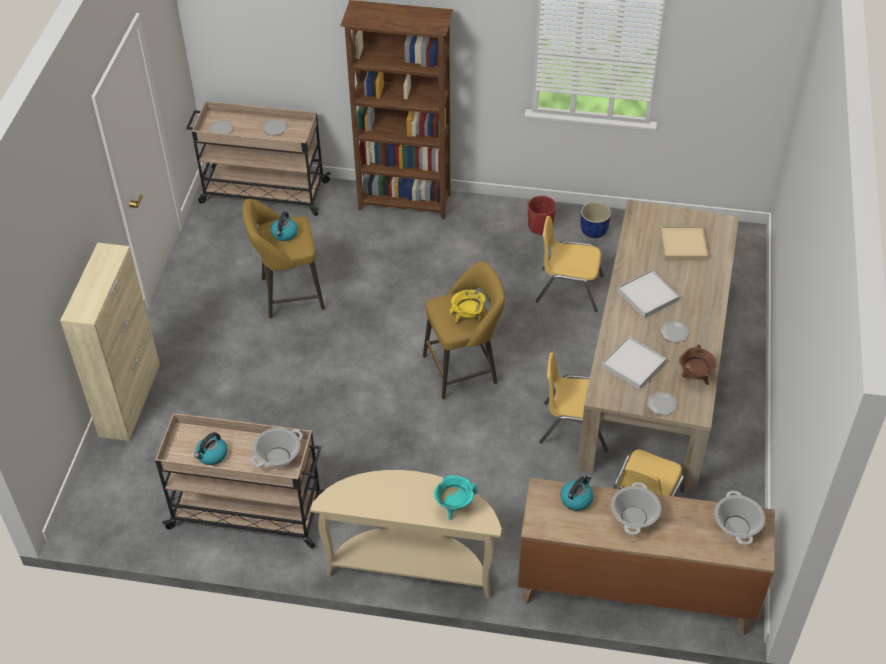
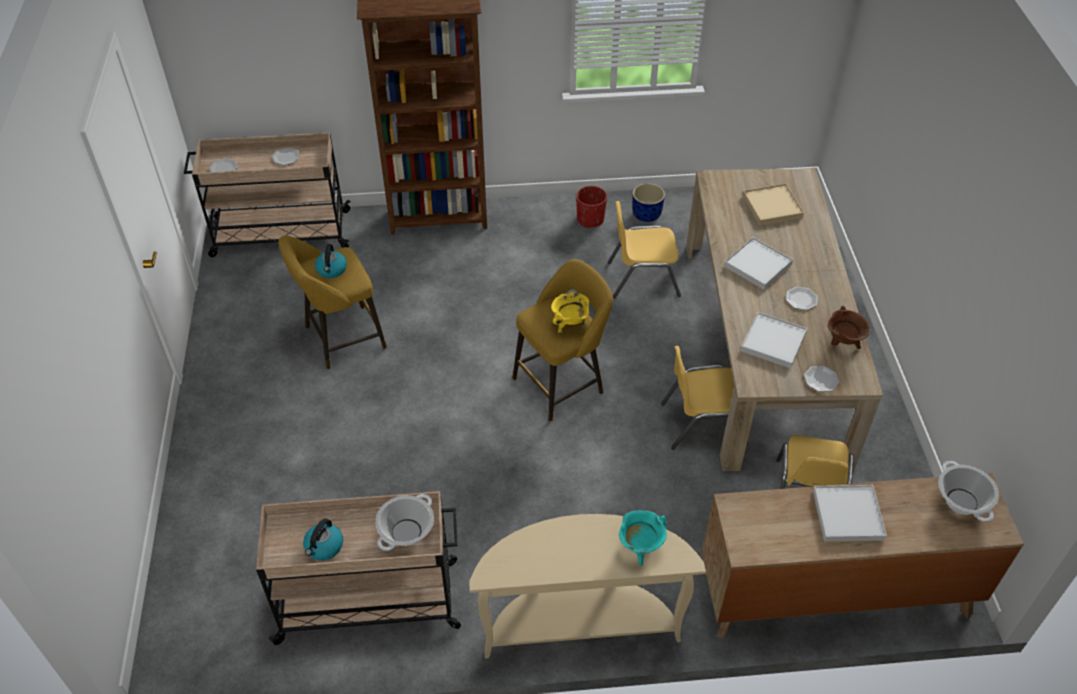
camera: 15 degrees left, 0 degrees up
(130, 399) = (187, 495): beige cabinet -> none
(576, 499) = (776, 508): kettle -> none
(634, 517) = (848, 515): cooking pot -> white tray

